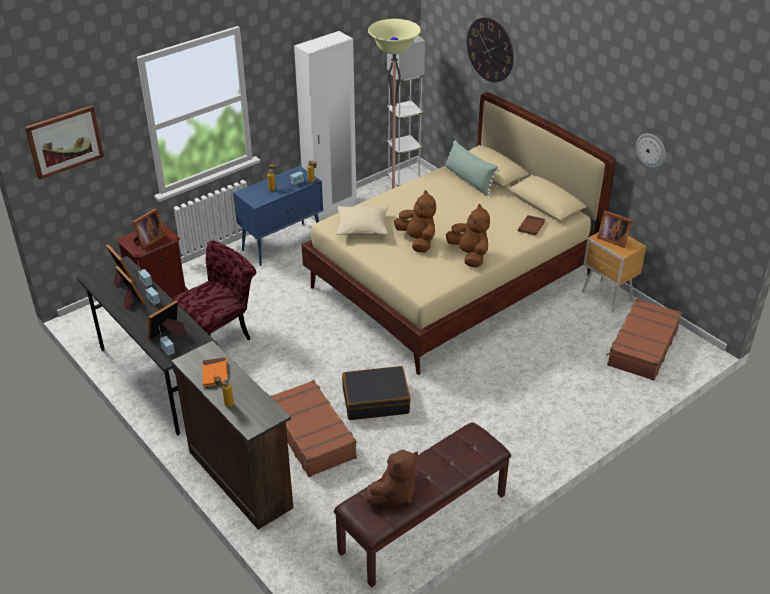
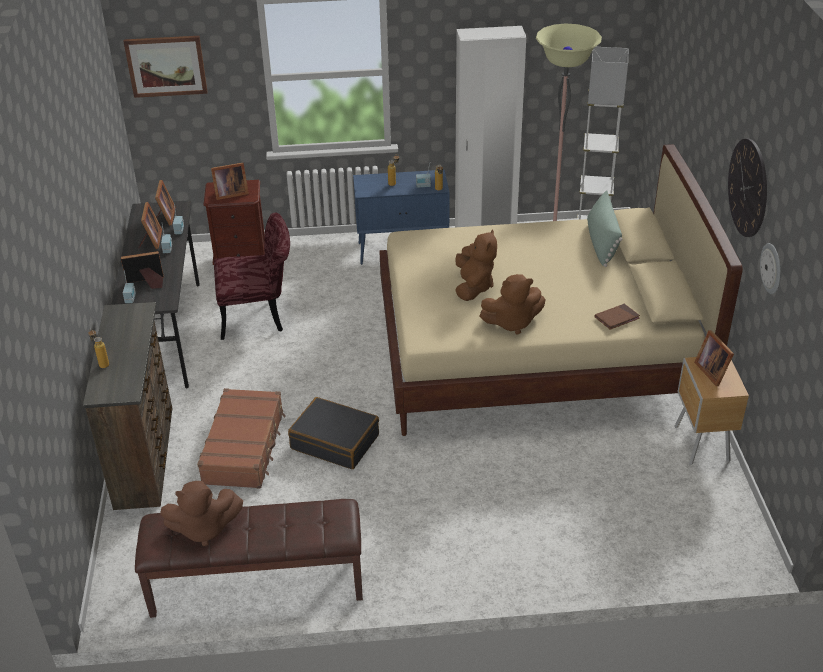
camera: 35 degrees right, 0 degrees up
(215, 373) = (124, 332): orange book -> none
(362, 228) = (432, 252): beige pillow -> none
(469, 255) = (512, 322): brown plush toy -> brown plush toy turned 75 degrees clockwise
(490, 49) = (685, 91): wall clock -> wall clock (748, 187)
(642, 347) = (684, 520): brown suitcase -> none

